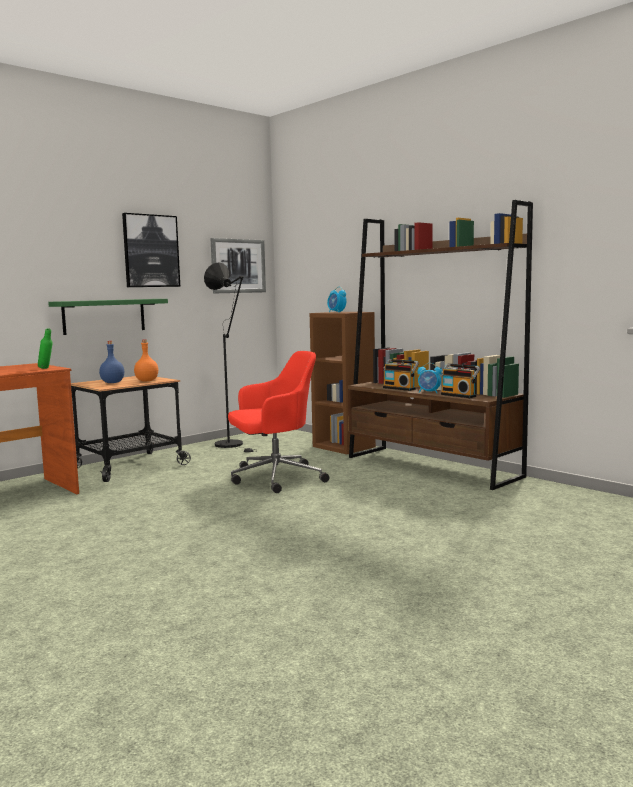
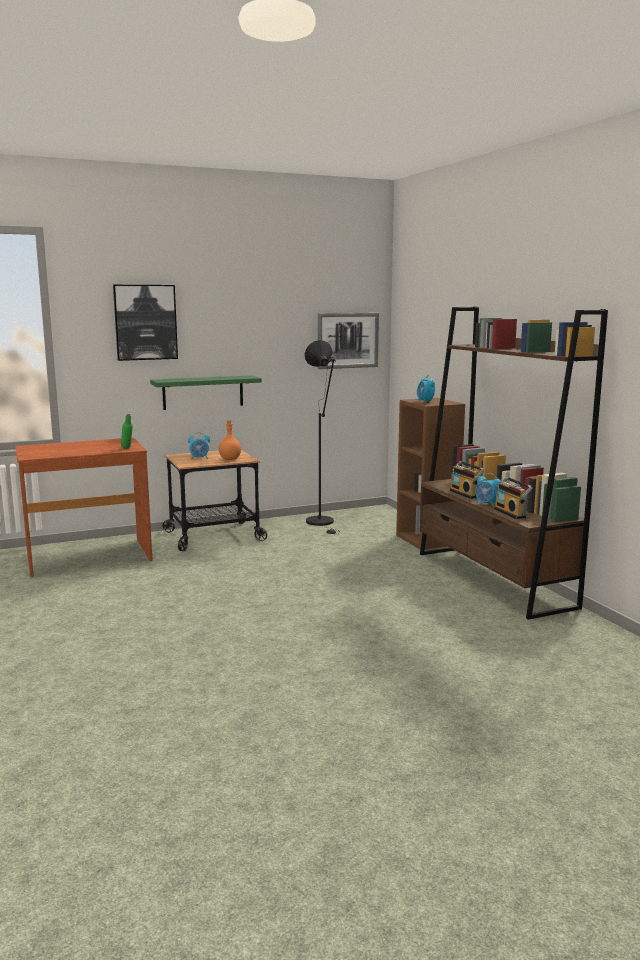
camera: 20 degrees right, 5 degrees up
(112, 382) = (199, 458): blue bottle -> alarm clock
(151, 251) = (252, 329): picture -> picture (145, 322)
(274, 478) = (327, 569): red office chair -> none

